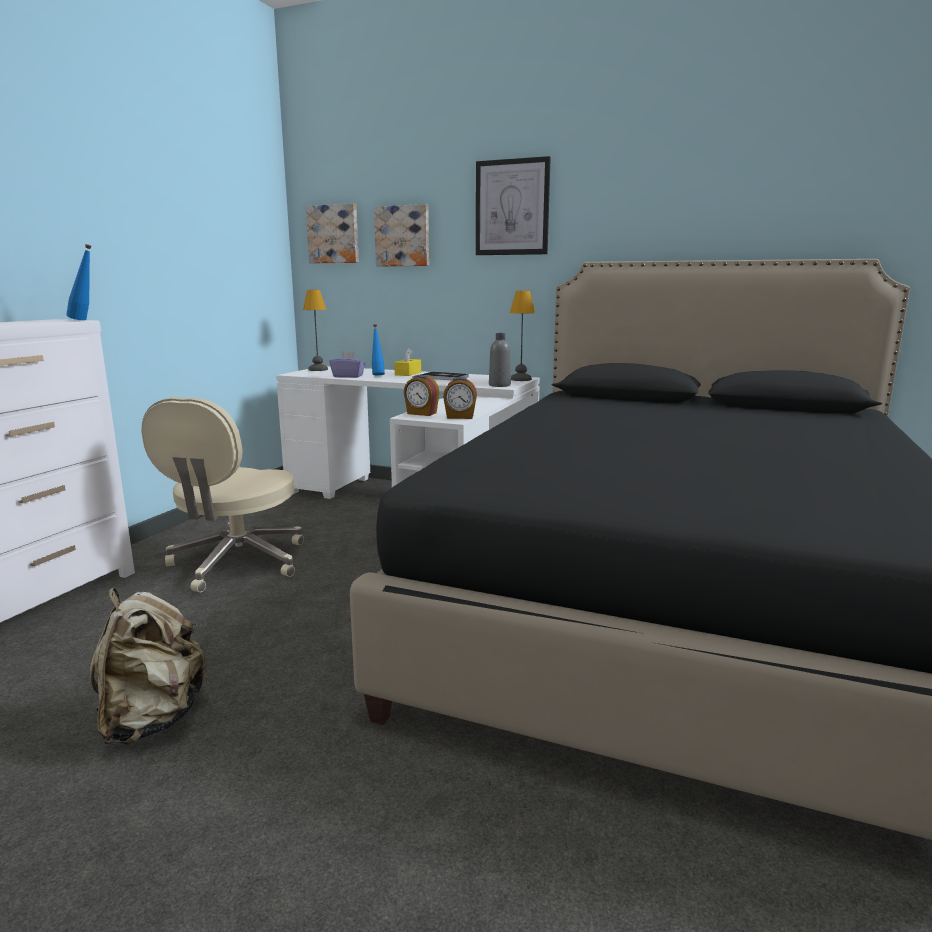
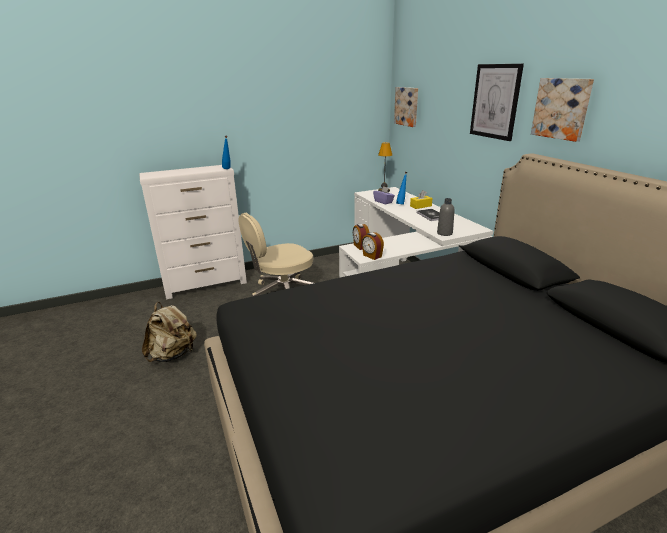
camera: 45 degrees right, 10 degrees up
(403, 236) = (437, 113): picture -> picture (562, 108)
(520, 379) = (474, 229): table lamp -> none

